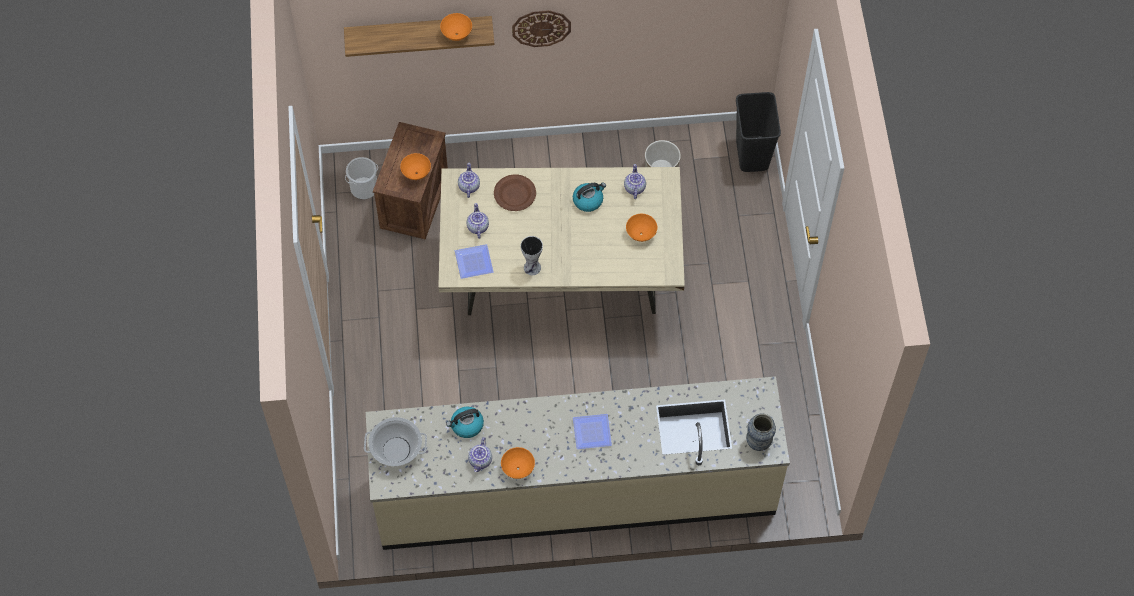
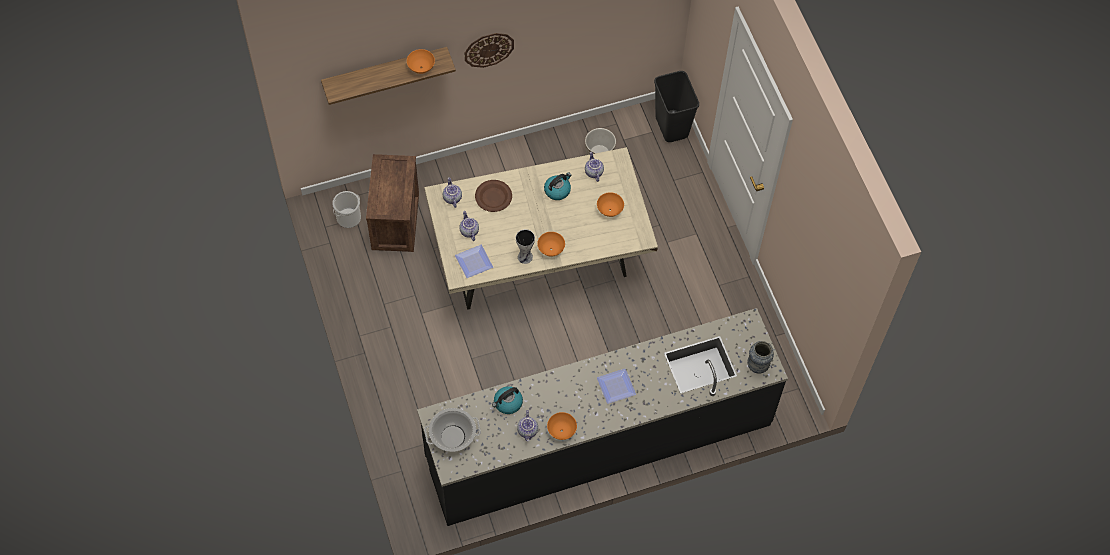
camera: 15 degrees left, 0 degrees up
(416, 173) = (399, 195): orange bowl -> orange bowl (550, 249)
(575, 491) = (598, 441): beige counter -> black counter

